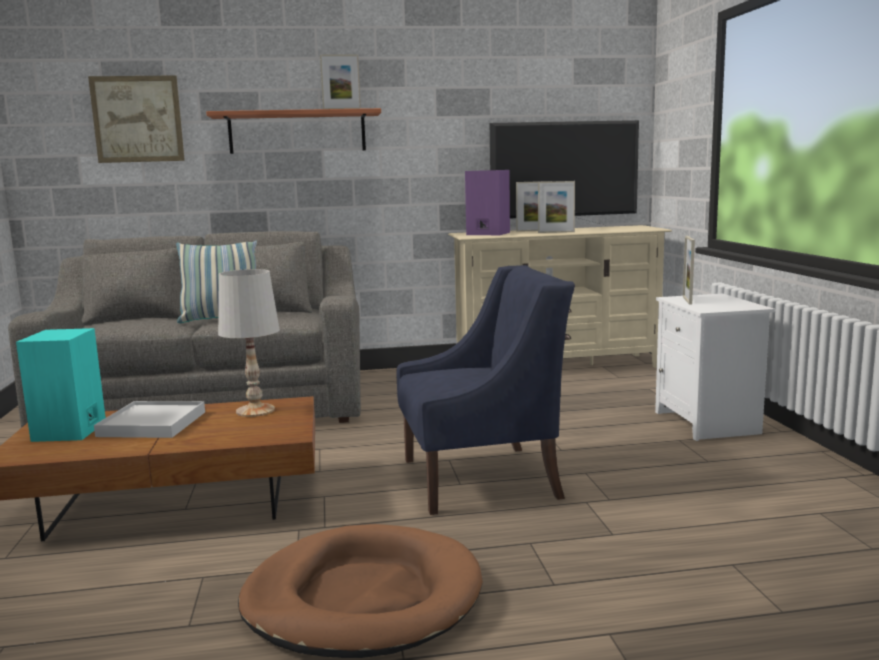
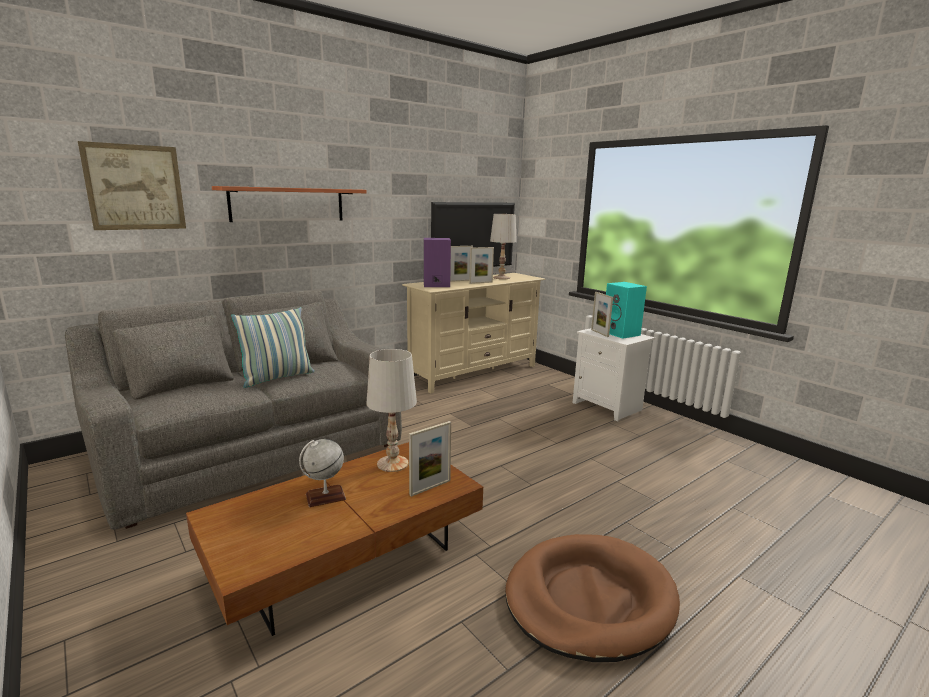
camera: 30 degrees left, 5 degrees up
(70, 431) = (257, 523): turquoise speaker -> turquoise speaker (622, 333)
(152, 424) = (325, 497): white tray -> globe
(341, 109) = (333, 188): picture frame -> picture frame (430, 488)
(482, 478) = (538, 476): blue armchair -> none
(603, 229) = (501, 278): none -> white table lamp

